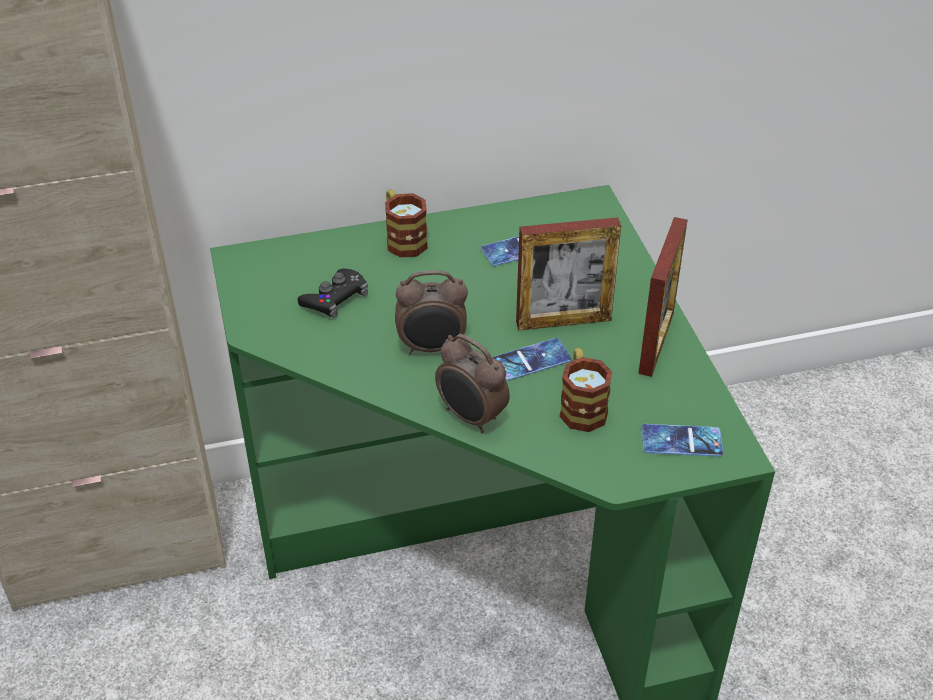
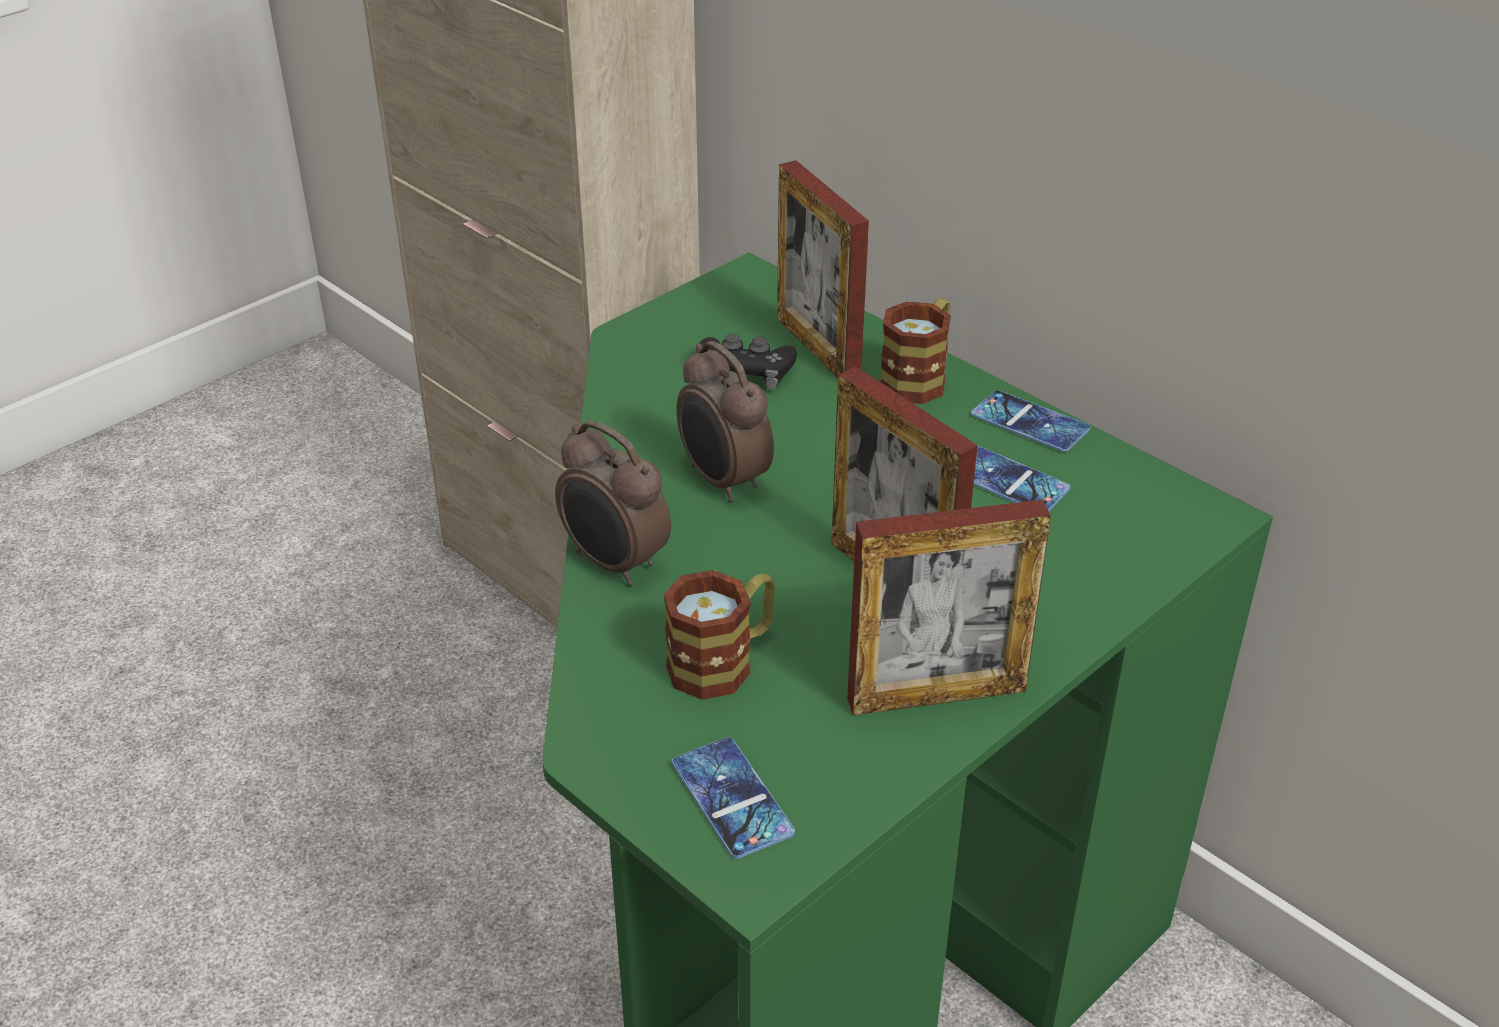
camera: 60 degrees right, 5 degrees down
(340, 263) = (817, 348): none -> picture frame
(471, 417) = (614, 564): alarm clock -> alarm clock turned 60 degrees counterclockwise
(531, 360) = (779, 579): phone -> phone (1029, 422)

